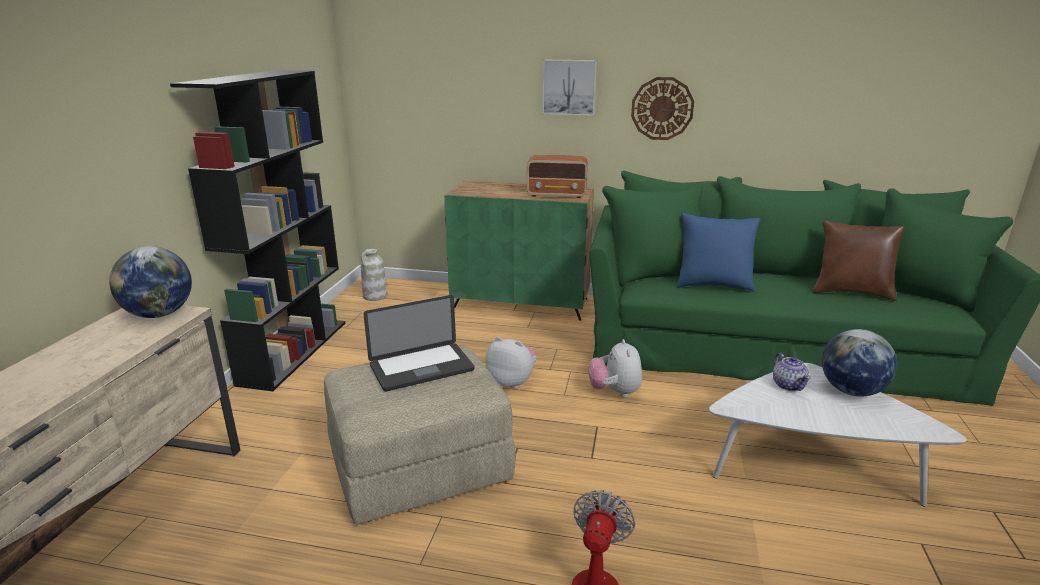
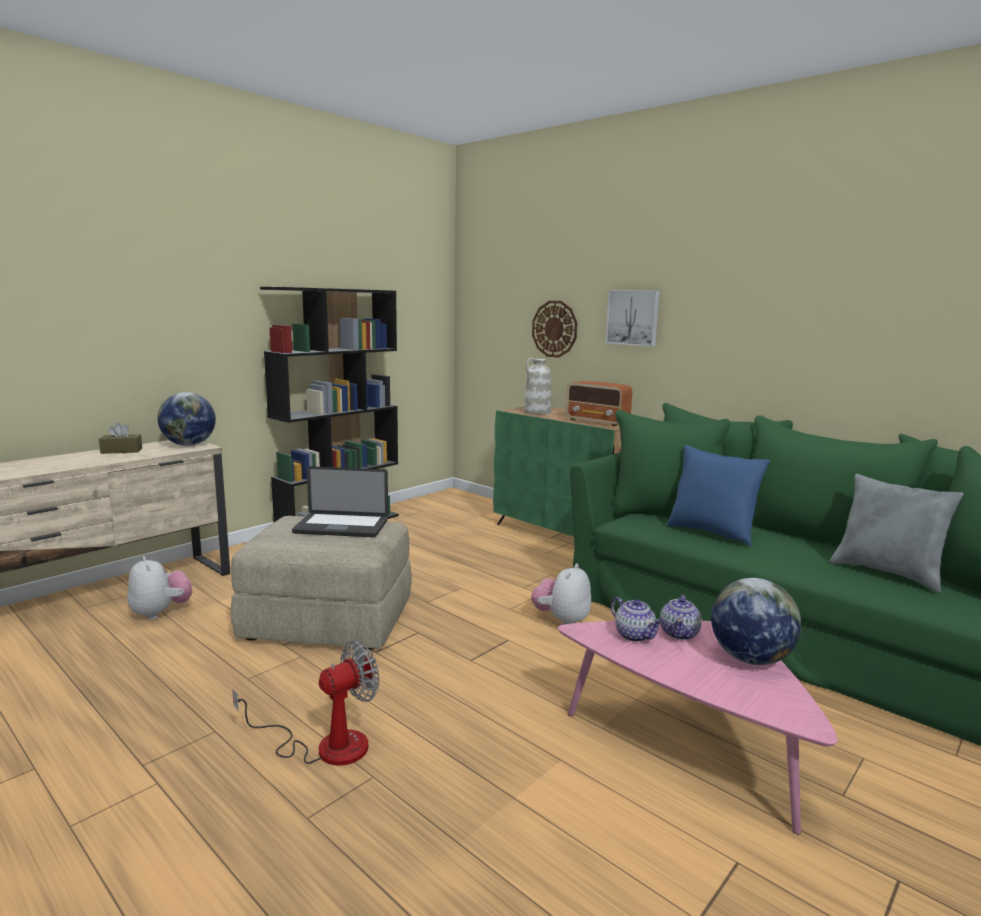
camera: 30 degrees right, 10 degrees down
(78, 347) = (121, 451): none -> brown tissue box
(375, 296) = (444, 503): white vase -> white vase (537, 412)
(512, 381) = (477, 587): plush toy -> plush toy (160, 613)
(662, 108) = (723, 342): wall clock -> wall clock (554, 329)
(767, 398) = (635, 636): none -> teapot
(809, 469) = (689, 746): white coffee table -> pink coffee table
(851, 292) = (887, 573): brown pillow -> grey pillow

